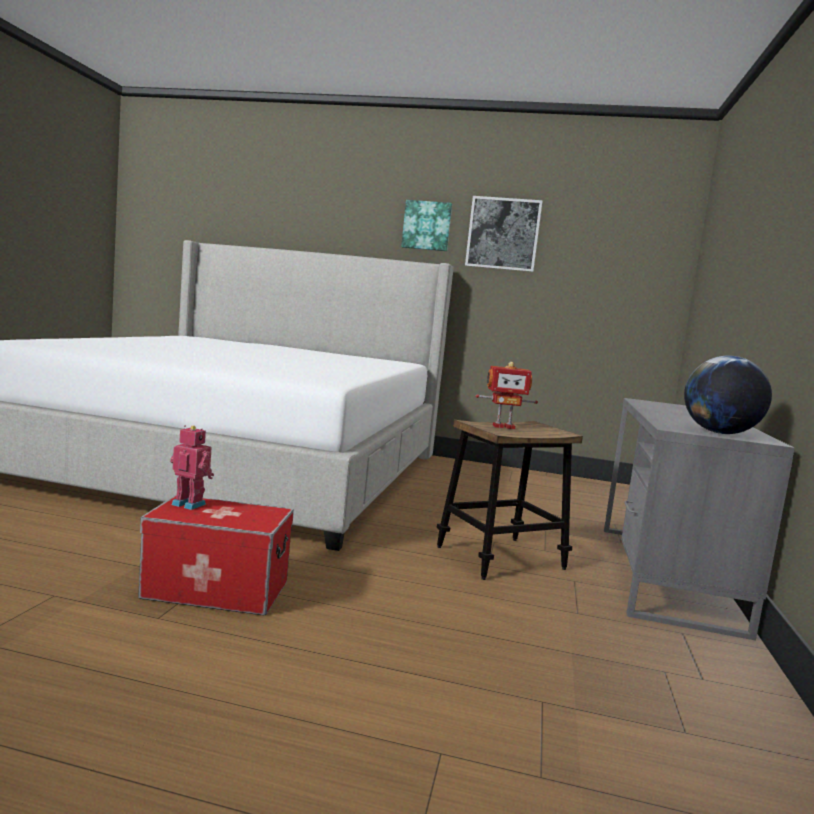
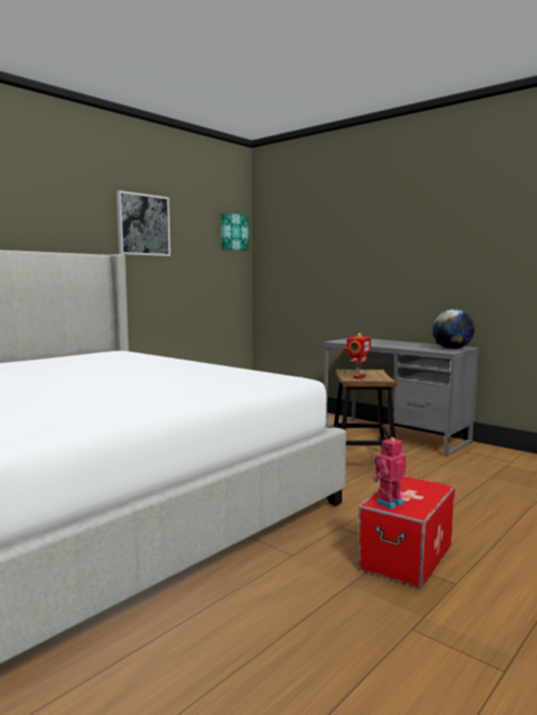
camera: 60 degrees left, 0 degrees up
(427, 225) = (80, 217): picture -> picture (233, 232)

